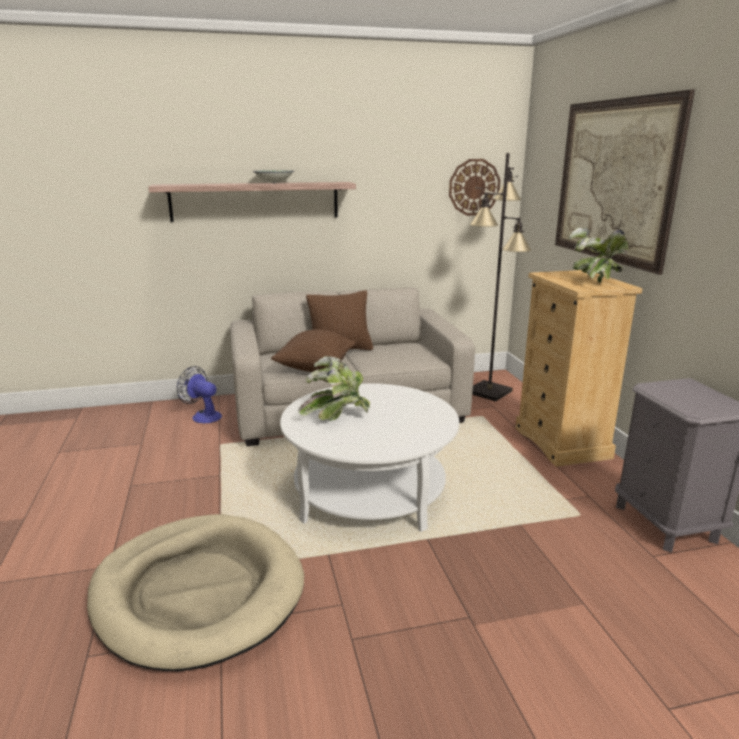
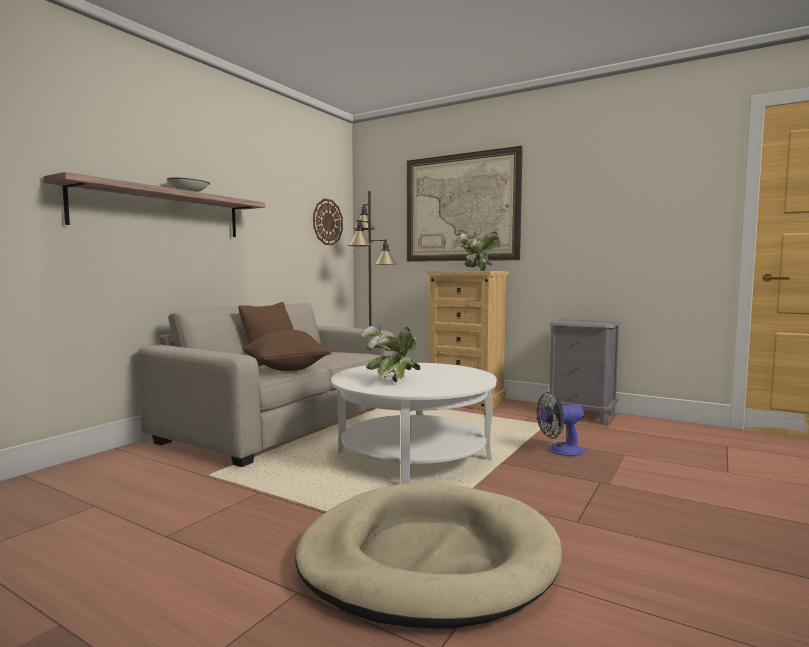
camera: 45 degrees left, 15 degrees down
(203, 416) = (133, 465): fan -> fan (560, 451)

